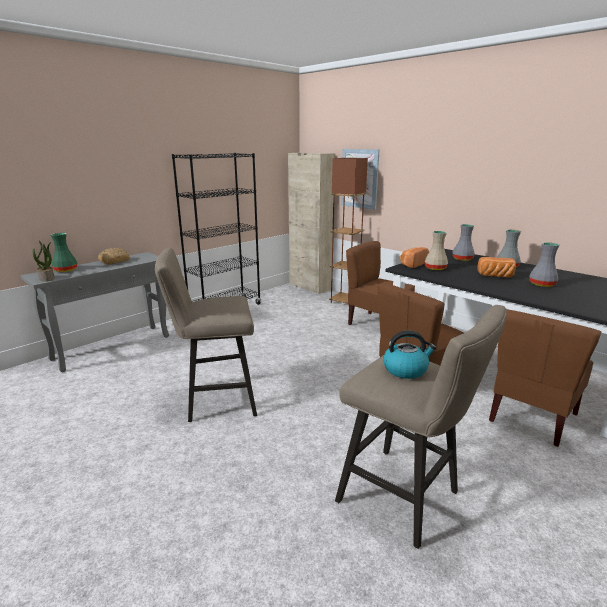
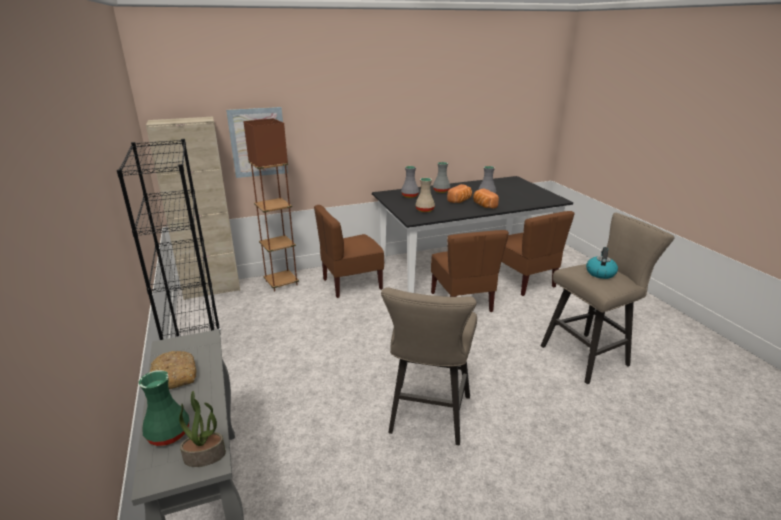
camera: 65 degrees left, 5 degrees up
(412, 264) = (406, 214): bread -> bread (483, 205)

